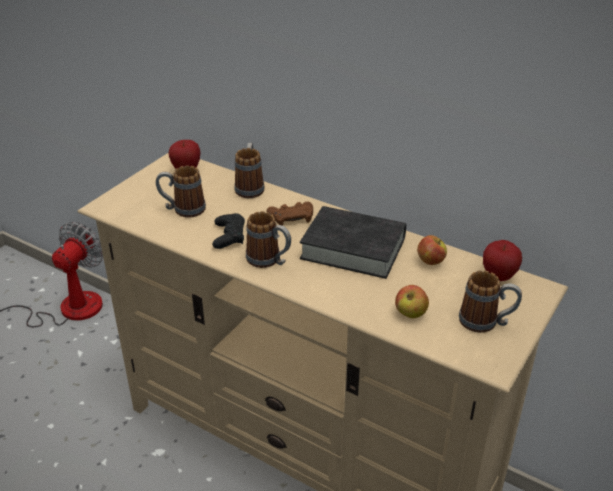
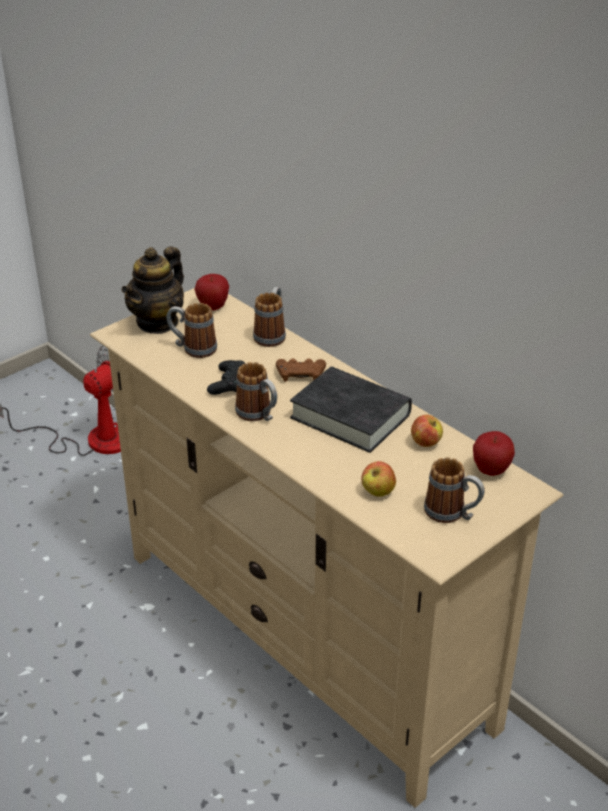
camera: 15 degrees right, 0 degrees up
(140, 191) = (158, 322): none -> teapot

